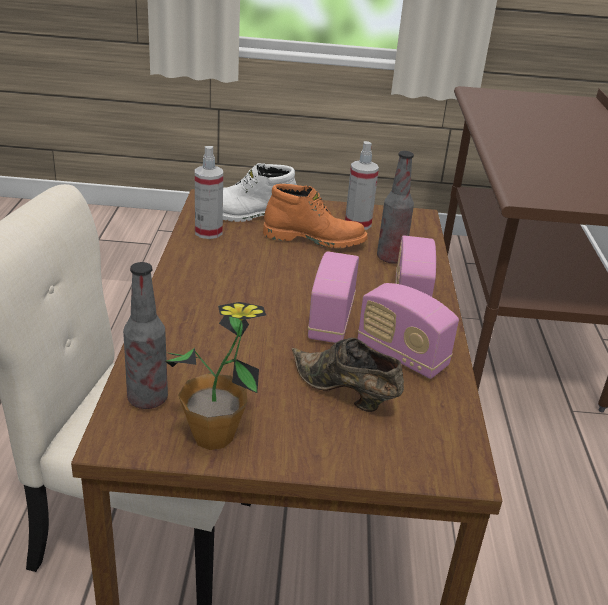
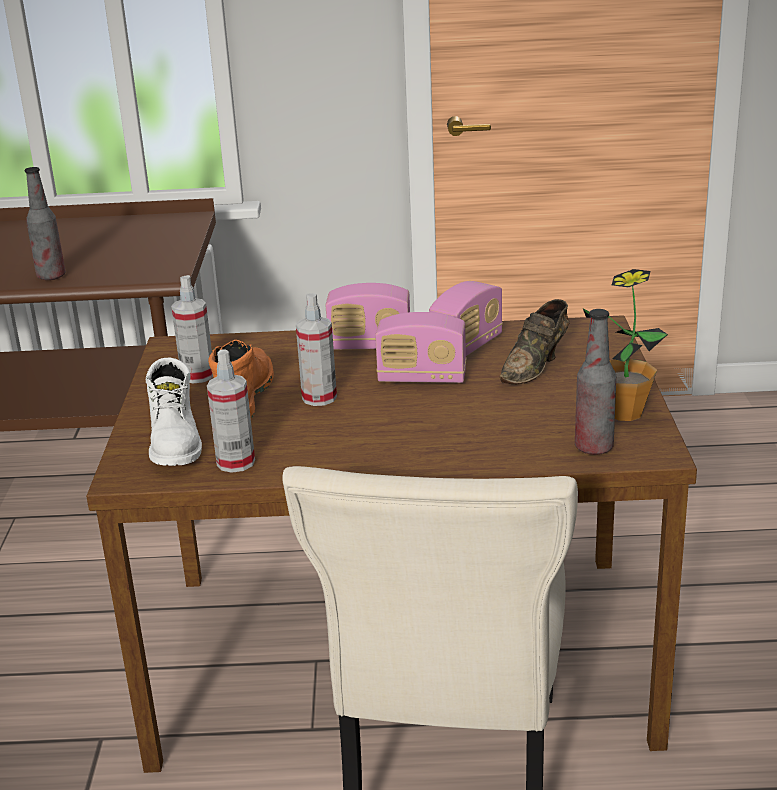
camera: 90 degrees left, 5 degrees down
(304, 269) = (319, 398): none -> spray bottle
(390, 258) = (281, 356): bottle -> bottle (51, 276)

